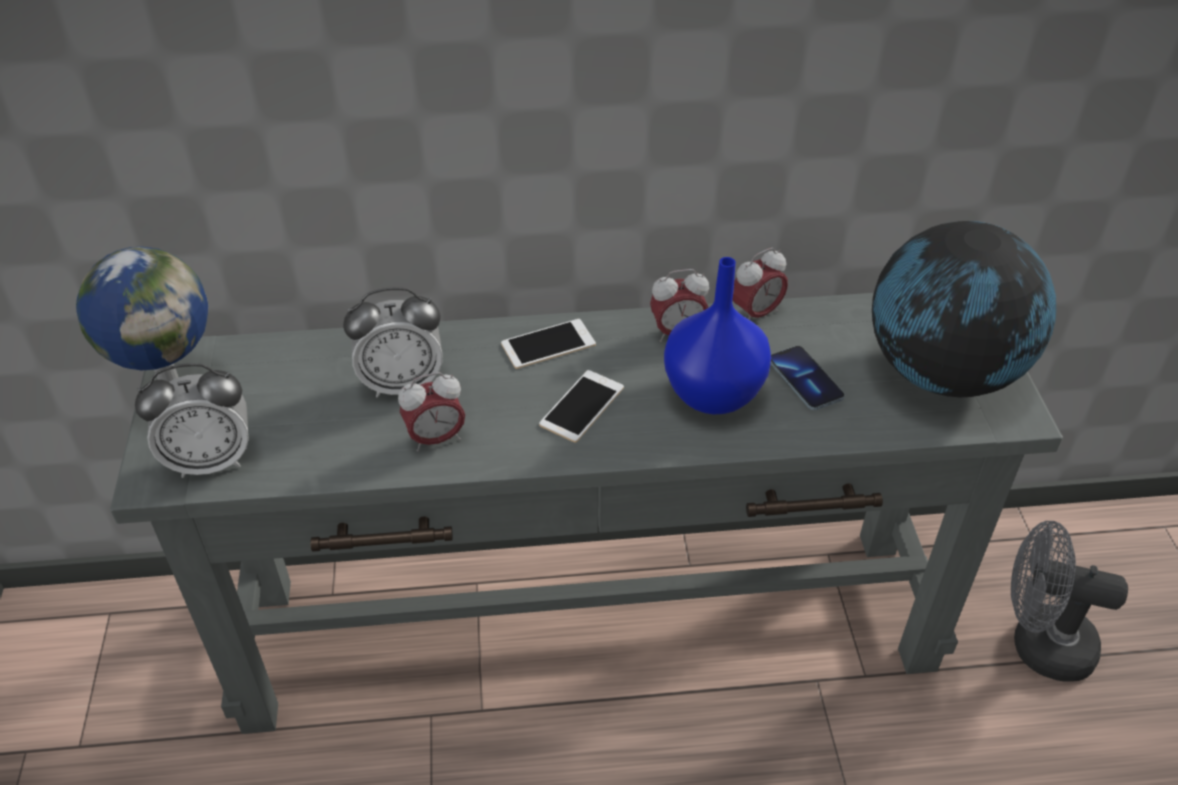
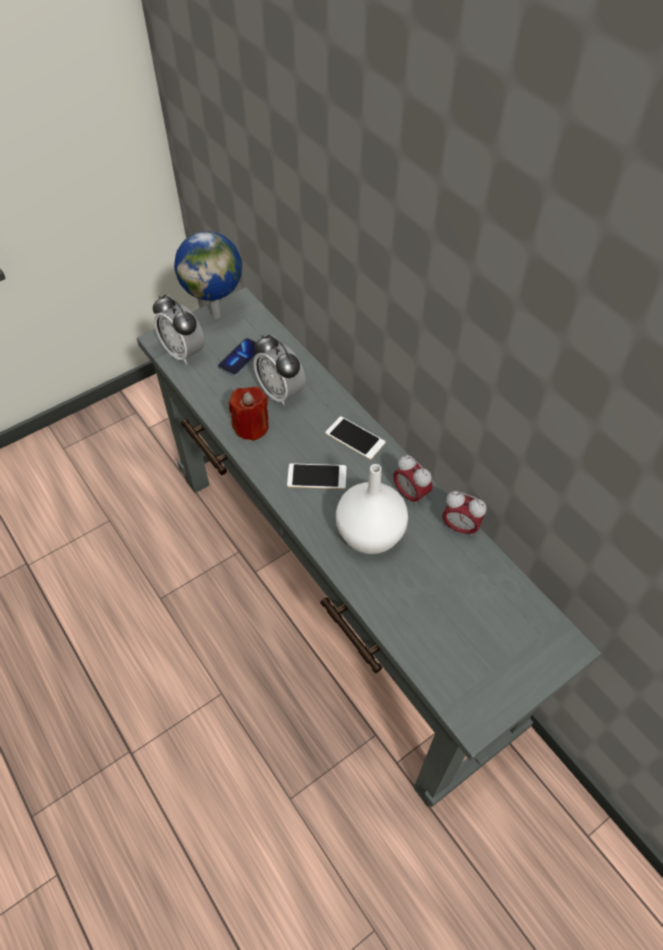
camera: 60 degrees right, 10 degrees up
(436, 439) = (251, 427): alarm clock -> red candle
(715, 394) = (370, 536): blue vase -> white vase
(805, 380) = (417, 578): phone -> phone (241, 358)
(943, 374) = (482, 658): globe -> none
(1038, 644) = (493, 871): grey fan -> none

